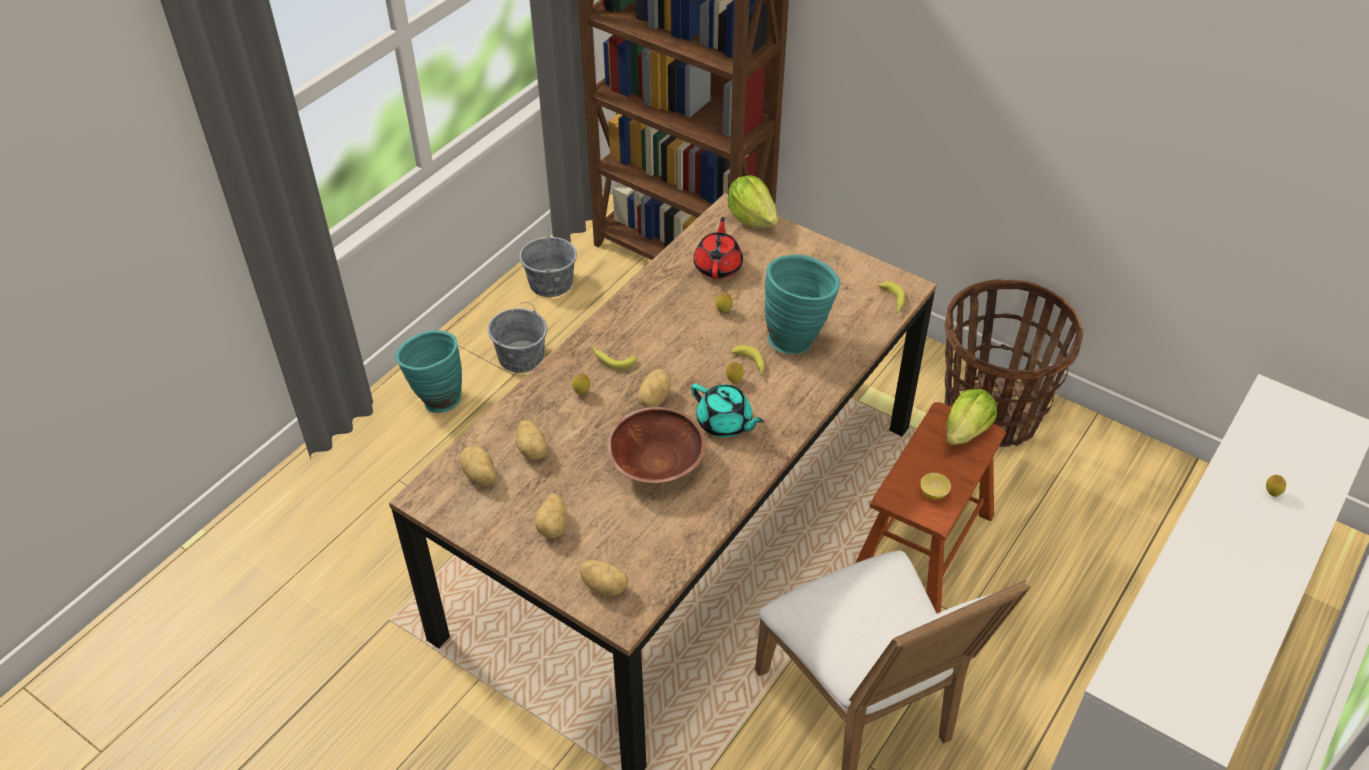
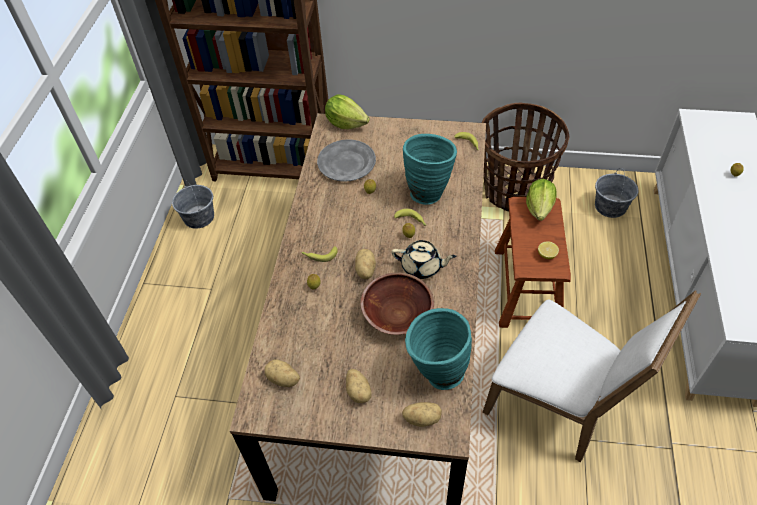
camera: 25 degrees left, 5 degrees up
(436, 398) = (167, 328): turquoise vase -> turquoise vase (435, 373)
(521, 357) = (209, 274): grey bucket -> grey bucket (610, 206)
(533, 450) = (308, 343): potato -> none
(718, 266) = (346, 163): red teapot -> grey plate
(725, 423) = (422, 267): turquoise teapot -> beige teapot

